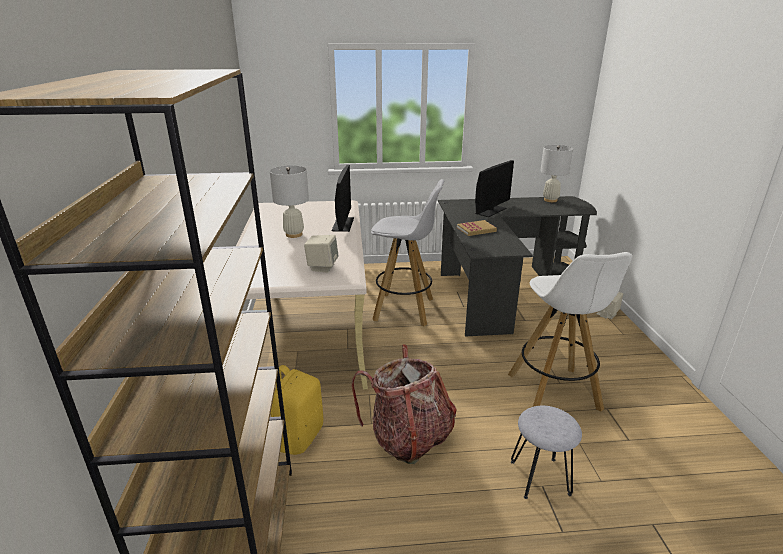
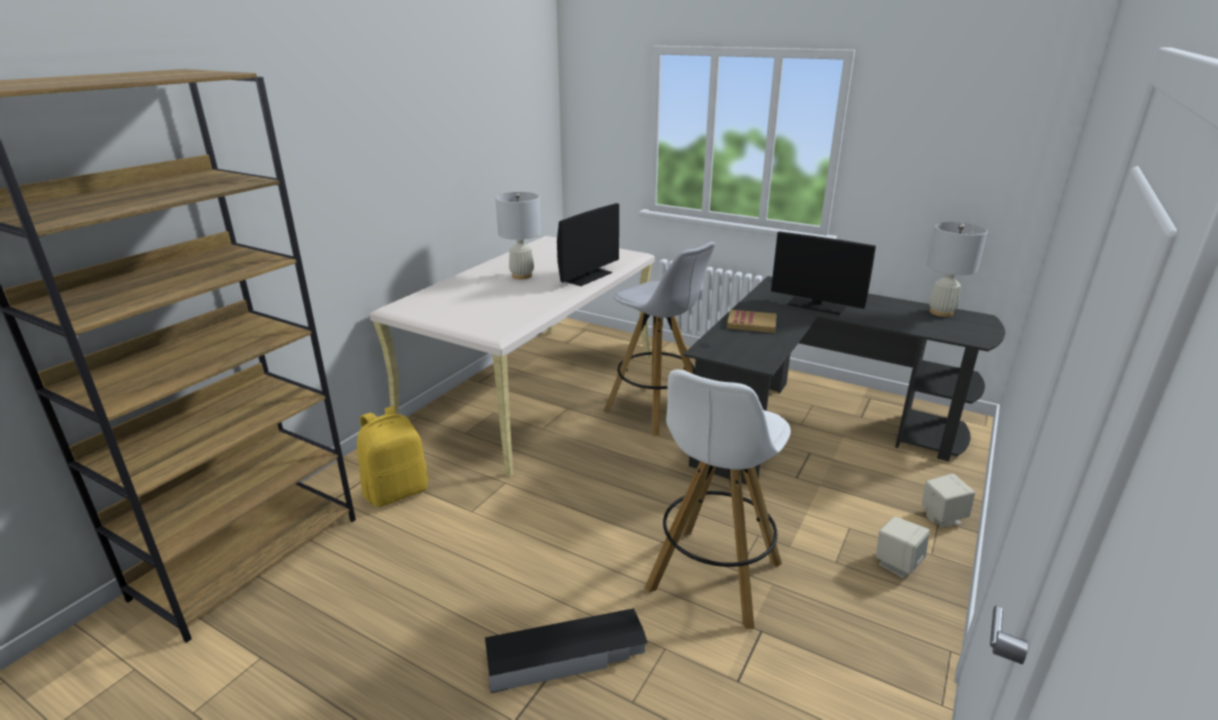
camera: 35 degrees right, 0 degrees up
(322, 267) = (491, 315): beige speaker -> beige speaker (897, 563)
(408, 437) = (487, 542): backpack -> none
(491, 211) = (816, 305): monitor -> monitor turned 45 degrees clockwise
(540, 477) = (566, 655): grey stool -> black storage box

